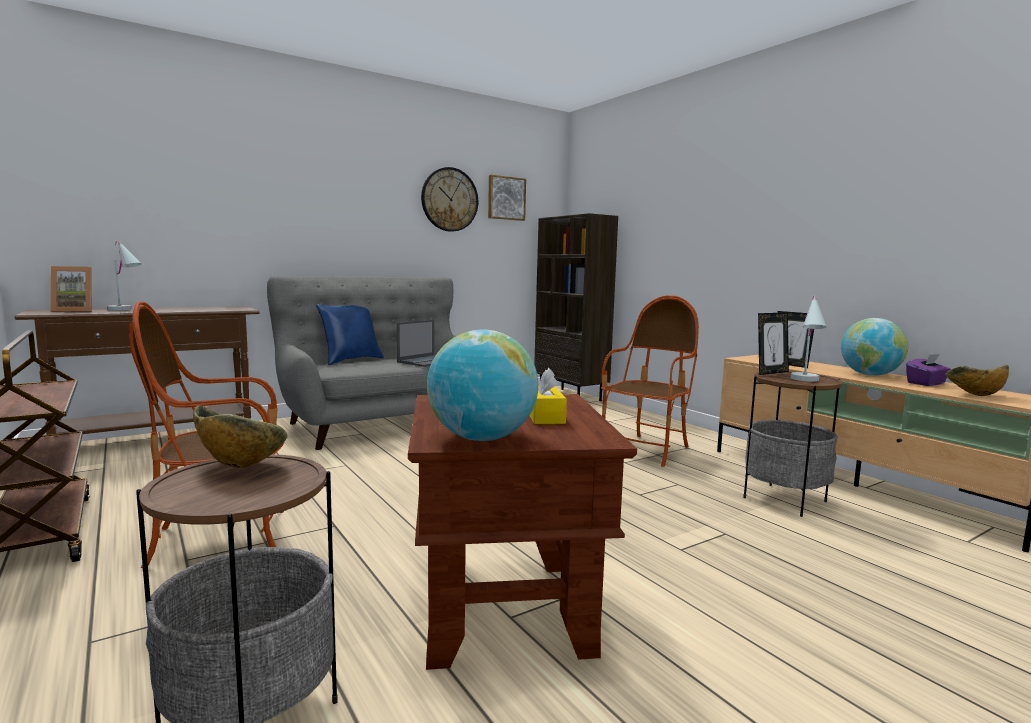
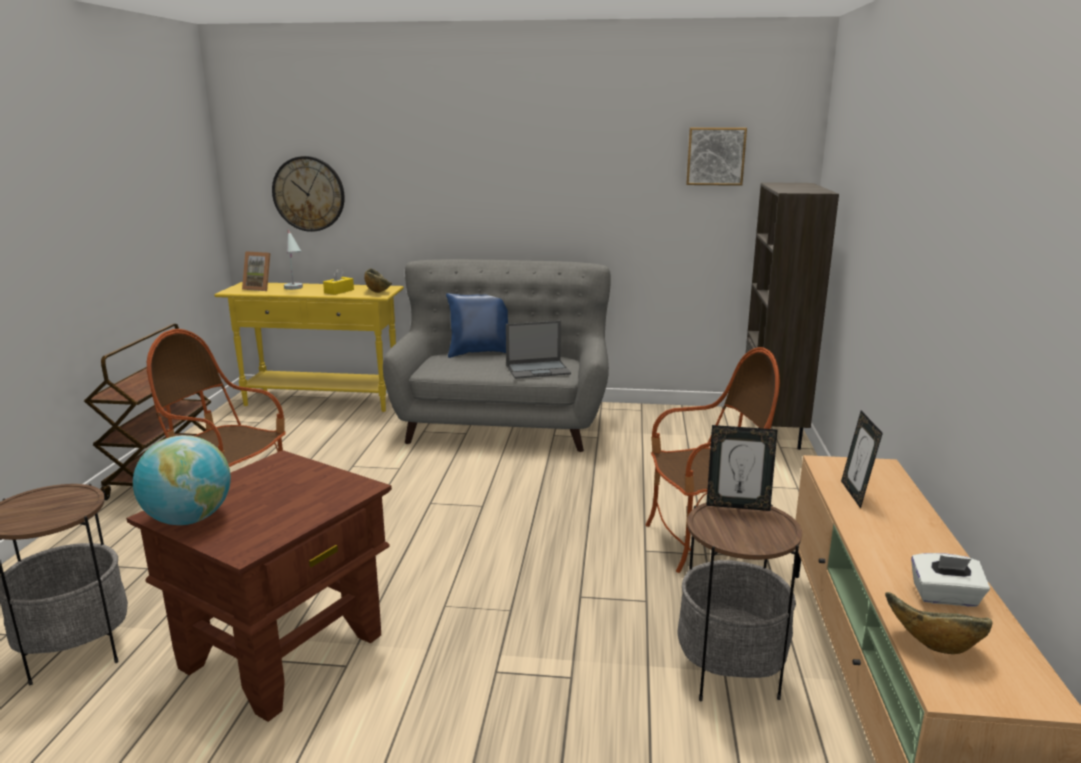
camera: 40 degrees right, 10 degrees up
(158, 440) = (322, 401): brown console table -> yellow console table
(239, 464) = (68, 493): bowl -> bowl (378, 291)
(449, 199) = (630, 164): wall clock -> wall clock (309, 194)
(544, 416) = (285, 508): yellow tissue box -> yellow tissue box (339, 291)
(806, 381) = (735, 535): white table lamp -> none
(870, 375) = (914, 551): globe -> none
(926, 383) = (945, 597): purple tissue box -> white tissue box

